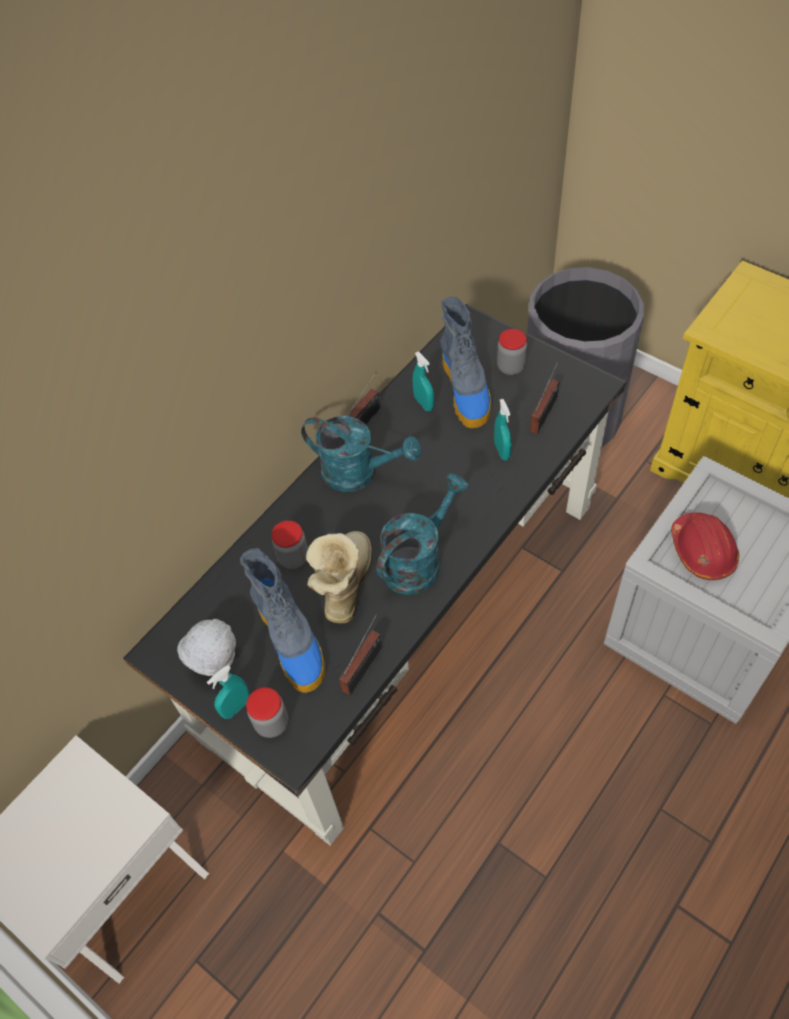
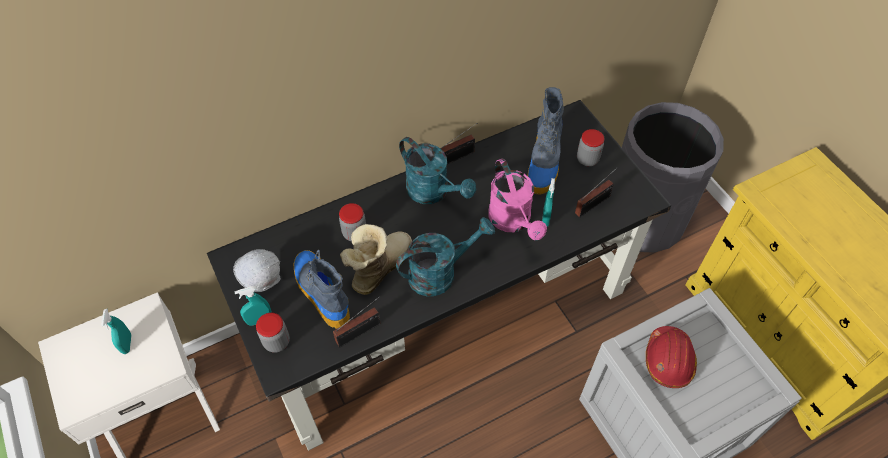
camera: 20 degrees right, 0 degrees up
(292, 642) = (321, 292): boot -> boot turned 150 degrees clockwise
(424, 403) = (507, 161): turquoise spray bottle -> turquoise spray bottle (127, 344)
(468, 468) = (513, 221): none -> pink watering can

